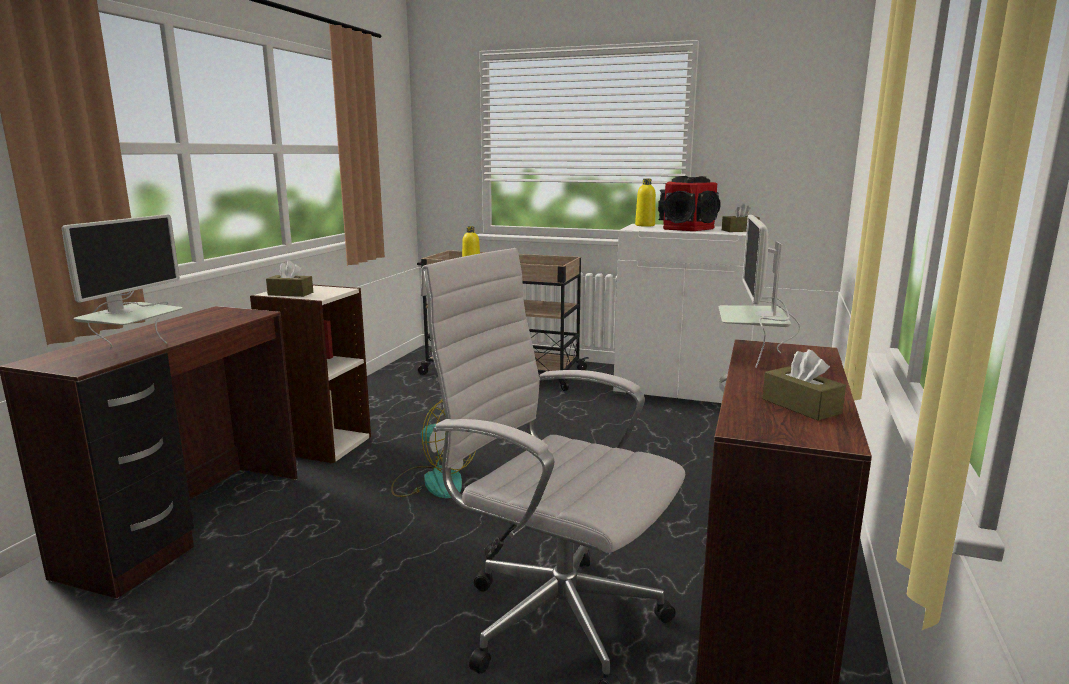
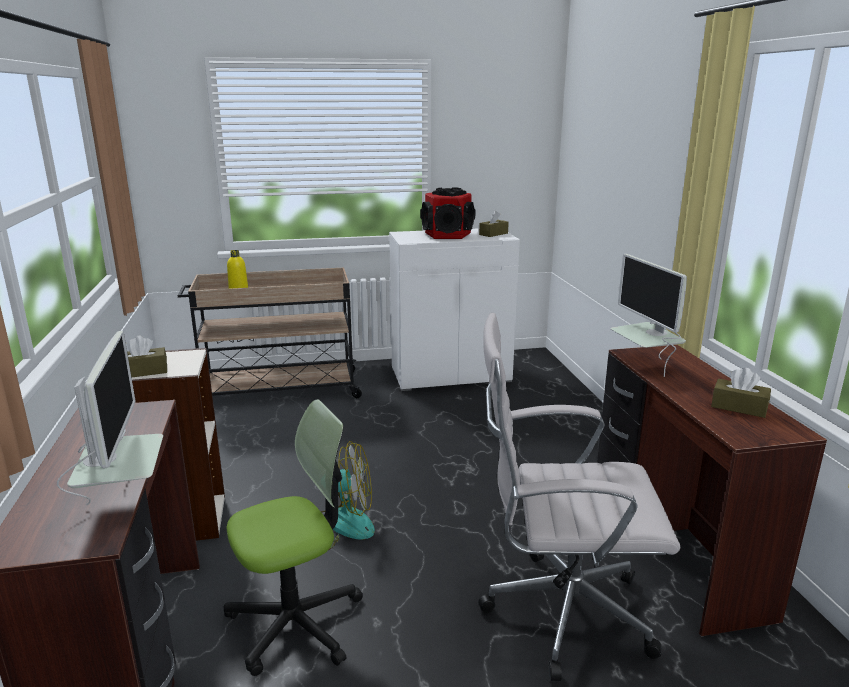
camera: 30 degrees left, 5 degrees up
(317, 539) = (296, 622): none -> office chair
(645, 225) = (407, 234): yellow bottle -> none

